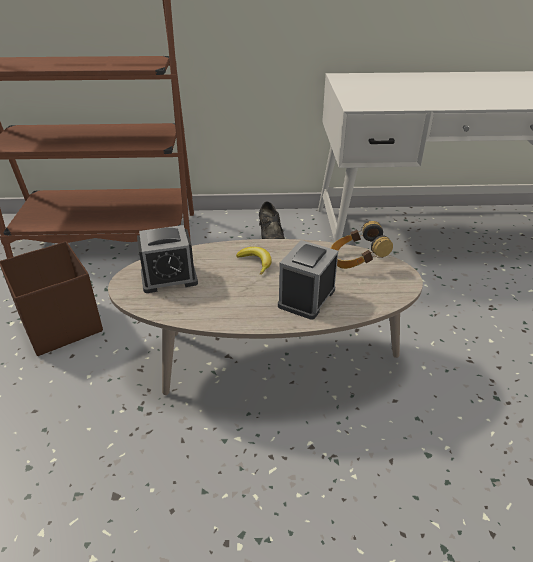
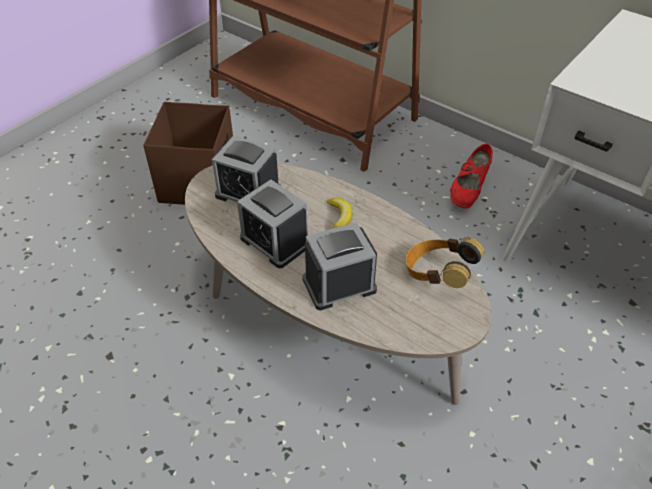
camera: 40 degrees right, 10 degrees up
(229, 297) = (275, 242): none -> alarm clock
(271, 238) = (468, 191): black shoe -> red shoe

